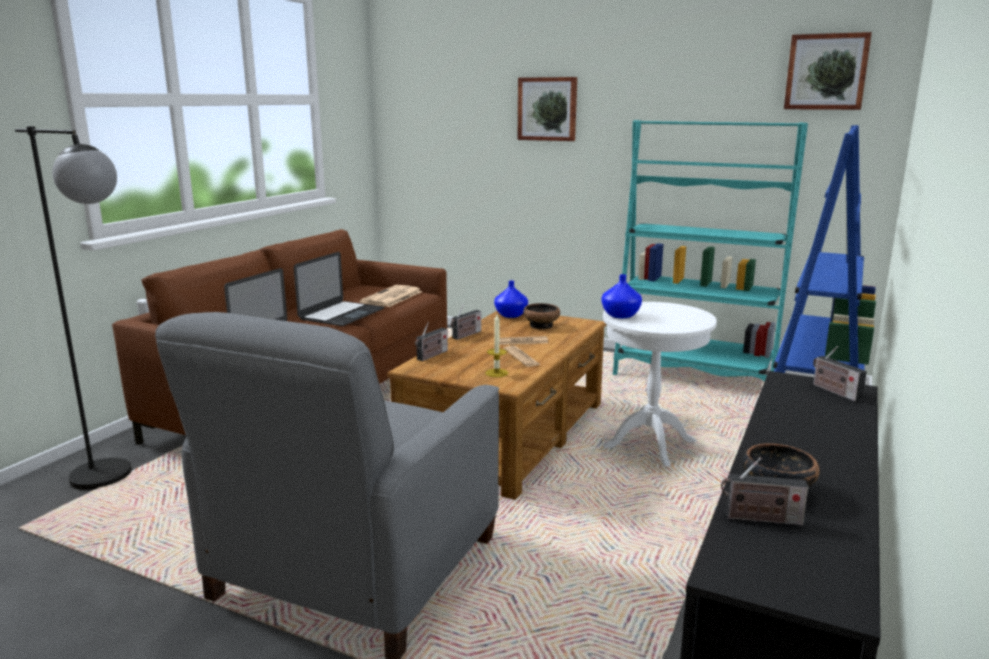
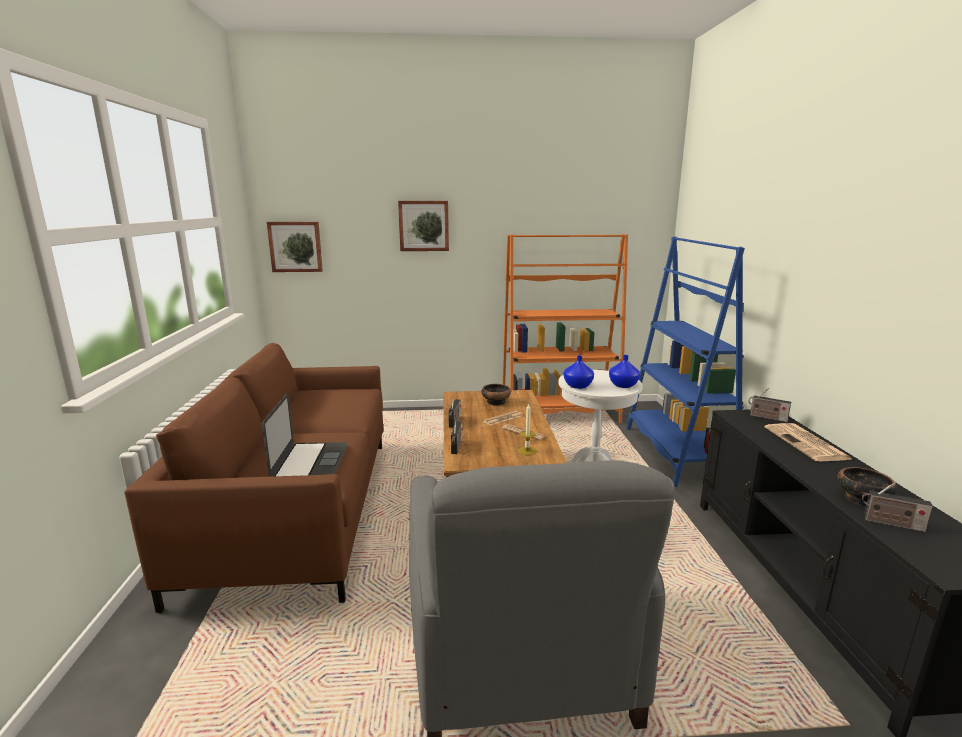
camera: 30 degrees left, 0 degrees up
(115, 480) = (178, 663): black floor lamp -> none
(342, 314) = (330, 424): laptop -> none
(391, 297) = (350, 399): newspaper -> newspaper (807, 443)
(511, 315) = (461, 397): blue vase -> blue vase (624, 385)
(694, 375) = (559, 414): turquoise bookcase -> orange bookcase
(760, 519) = (890, 523): radio -> radio turned 45 degrees clockwise
(826, 72) = (625, 199): picture -> picture (295, 246)

